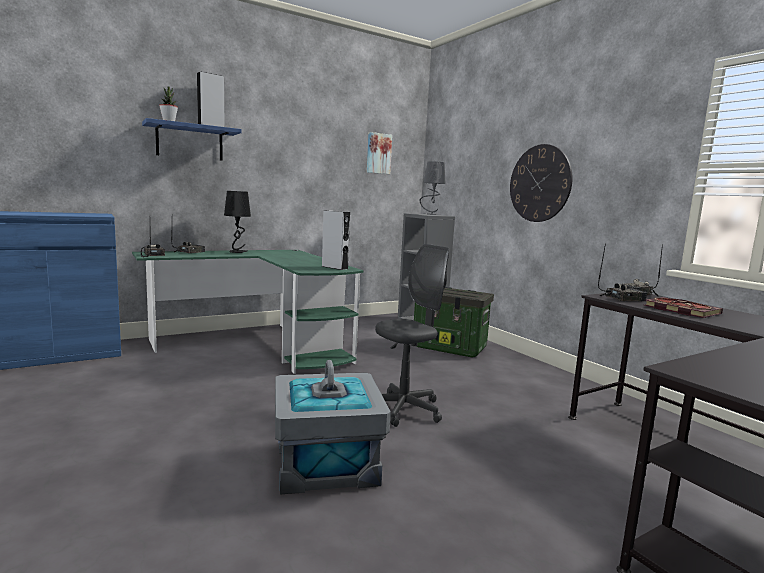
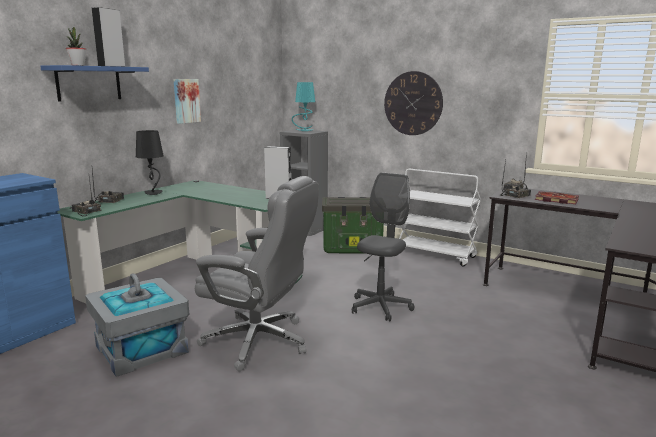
camera: 25 degrees left, 5 degrees up
(236, 409) = (259, 341): none -> grey office chair
(327, 463) = (378, 360): grey storage box -> grey storage box (142, 349)
(378, 153) = (249, 75): picture -> picture (186, 100)
(431, 214) = (304, 130): grey table lamp -> turquoise table lamp
(542, 372) = (435, 255): none -> white cart

